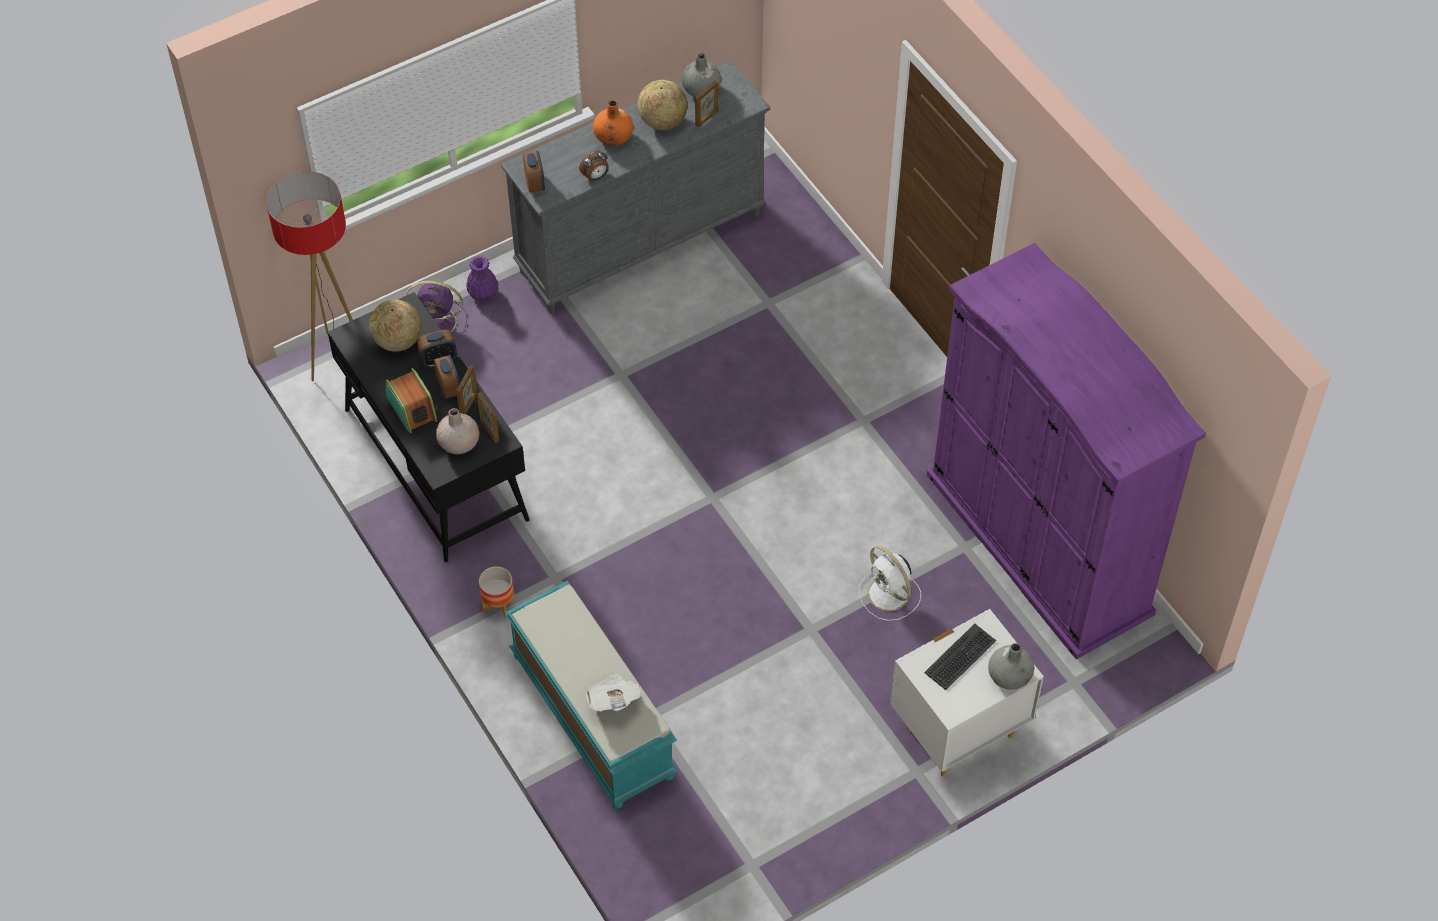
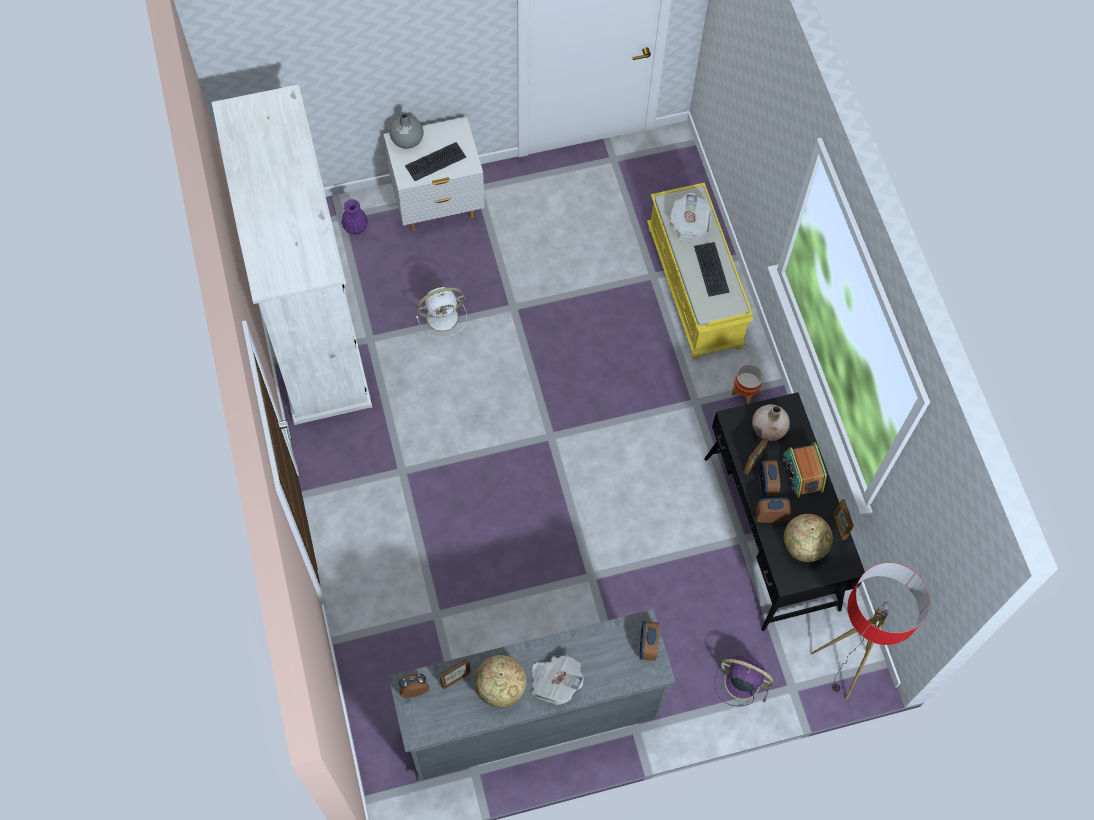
camera: 165 degrees left, 10 degrees up
(483, 293) = (693, 704): purple vase -> purple vase (355, 227)
(490, 430) = (740, 433): picture frame -> picture frame (839, 526)
(571, 651) = (710, 269): none -> keyboard
(590, 715) = (695, 288): turquoise bench -> yellow bench
(595, 177) = (587, 636): alarm clock -> alarm clock (414, 688)
(614, 137) = (555, 682): orange vase -> newspaper
(701, 90) = (449, 718): grey vase -> none
(889, 595) = (444, 317): white fan -> white fan turned 90 degrees clockwise
(1039, 543) = (312, 326): purple wardrobe -> white wardrobe

